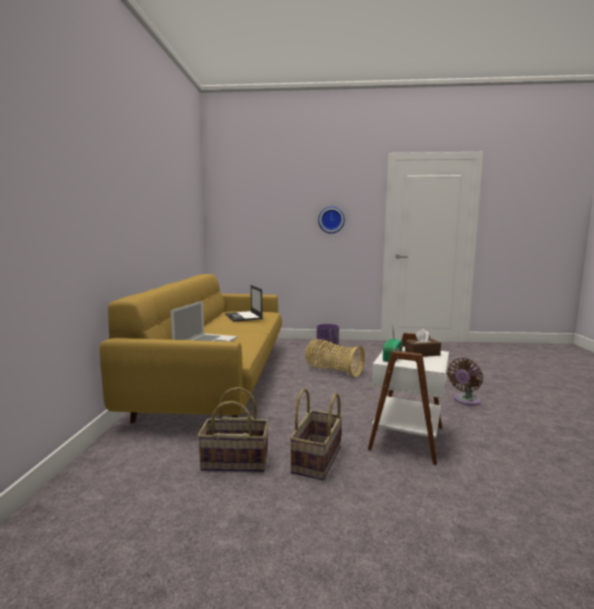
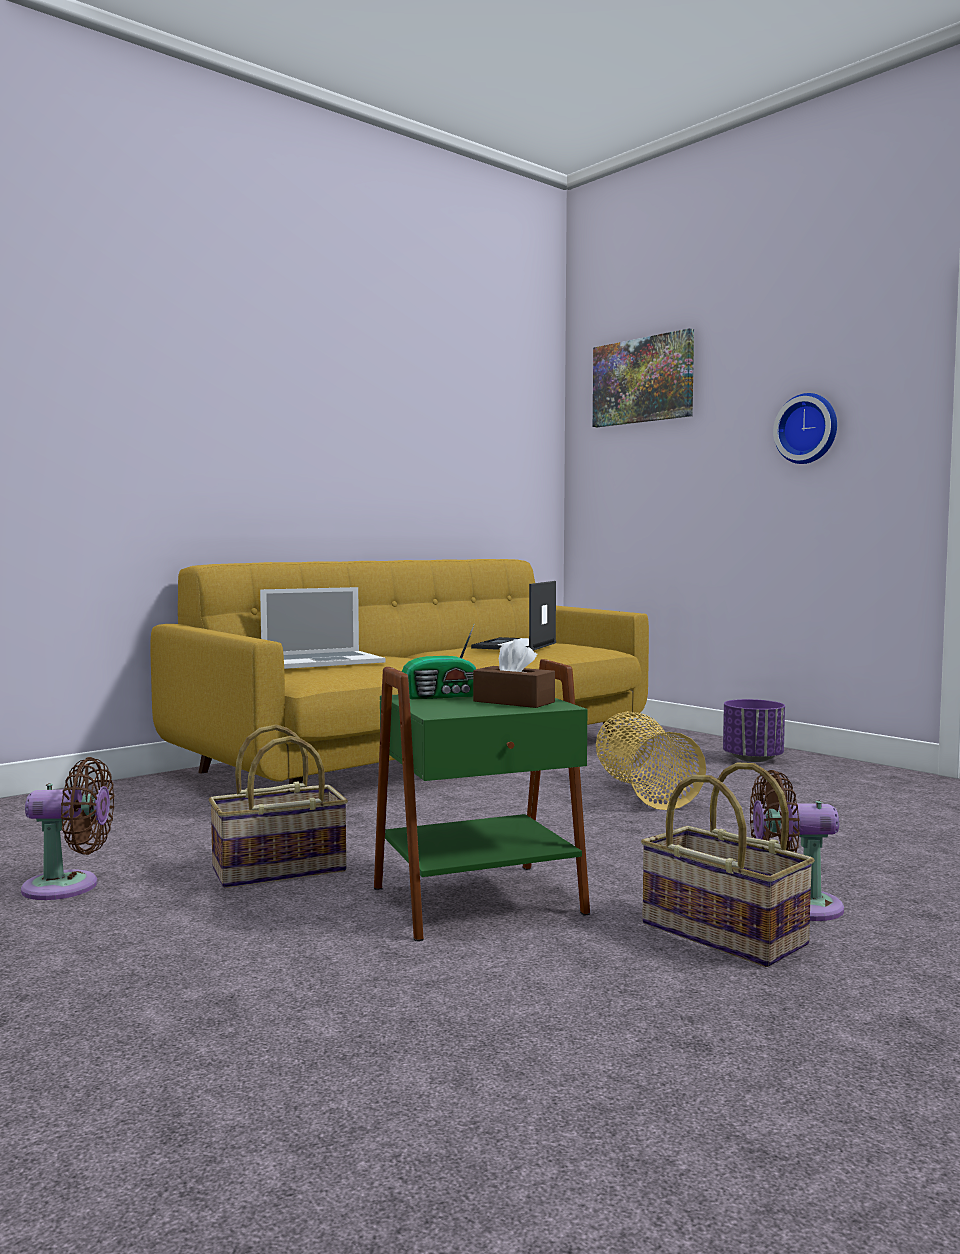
camera: 45 degrees right, 5 degrees down
(234, 462) = (190, 837): basket -> basket (721, 934)
(251, 192) = (643, 380): none -> picture
(257, 522) = (68, 887): none -> brown fan
(408, 438) = (480, 902): white side table -> green side table

